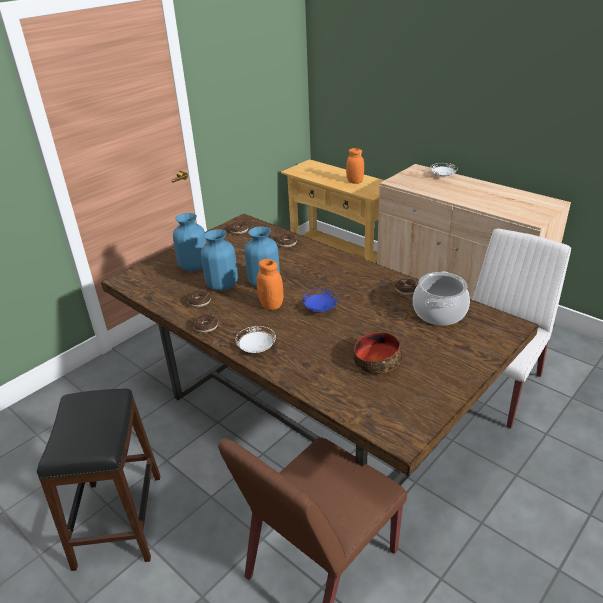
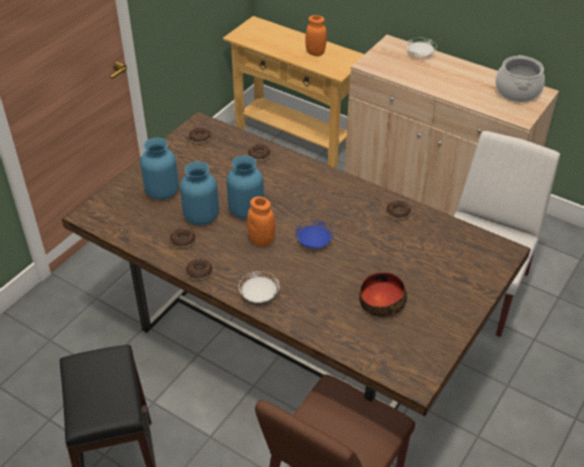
camera: 10 degrees left, 10 degrees up
(440, 312) = (435, 239): cooking pot -> cooking pot (518, 91)

